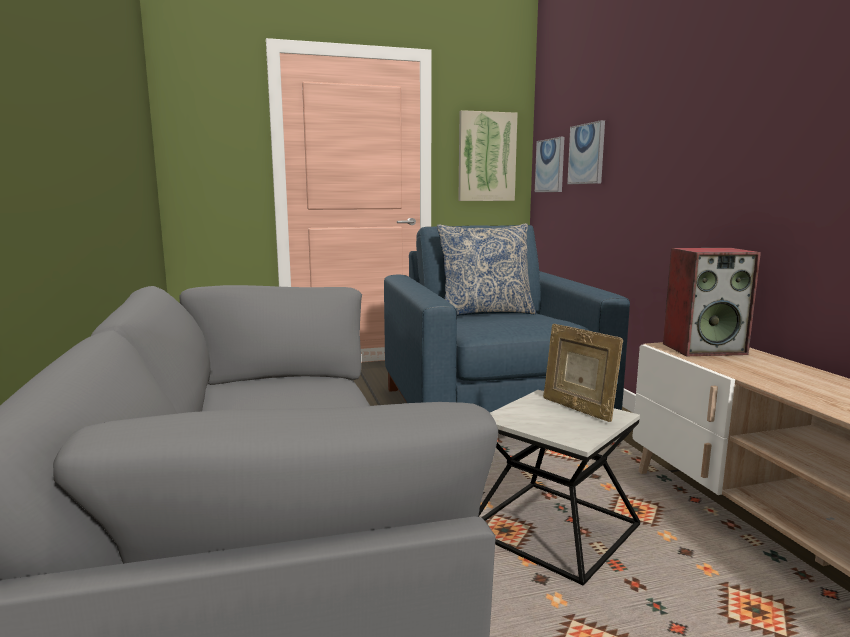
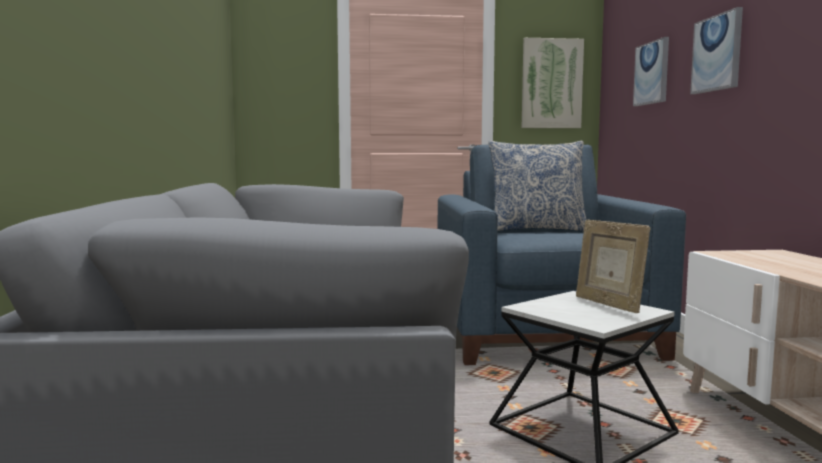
camera: 10 degrees right, 5 degrees down
(550, 165) = (617, 90): picture -> picture (717, 53)
(704, 349) = (759, 255): speaker -> none

